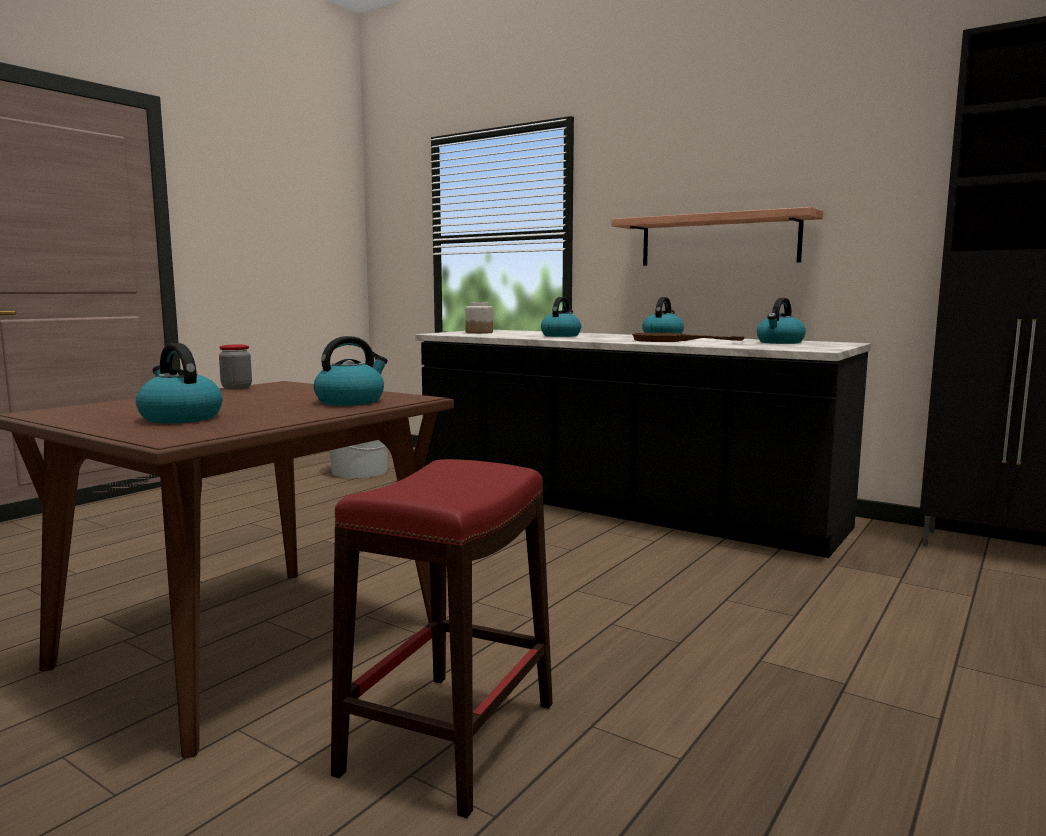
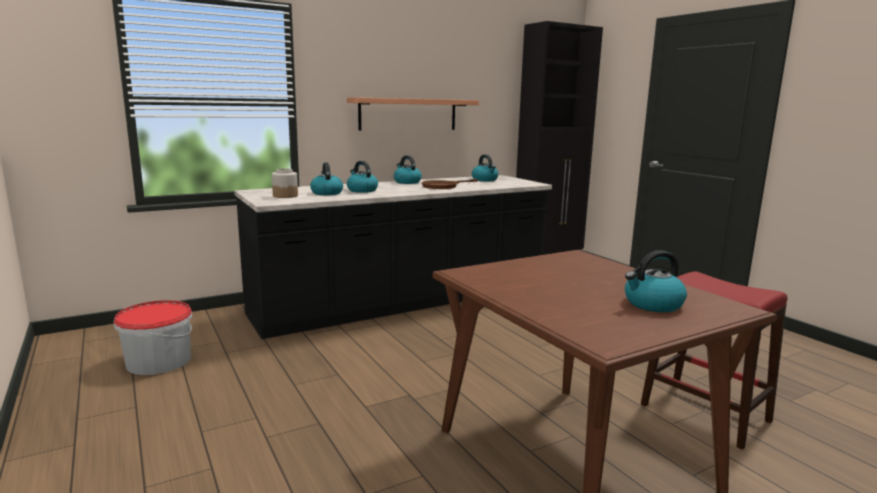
camera: 65 degrees left, 5 degrees up
(236, 388) = (481, 284): jar -> none
(351, 401) = (587, 266): kettle -> kettle (326, 193)

